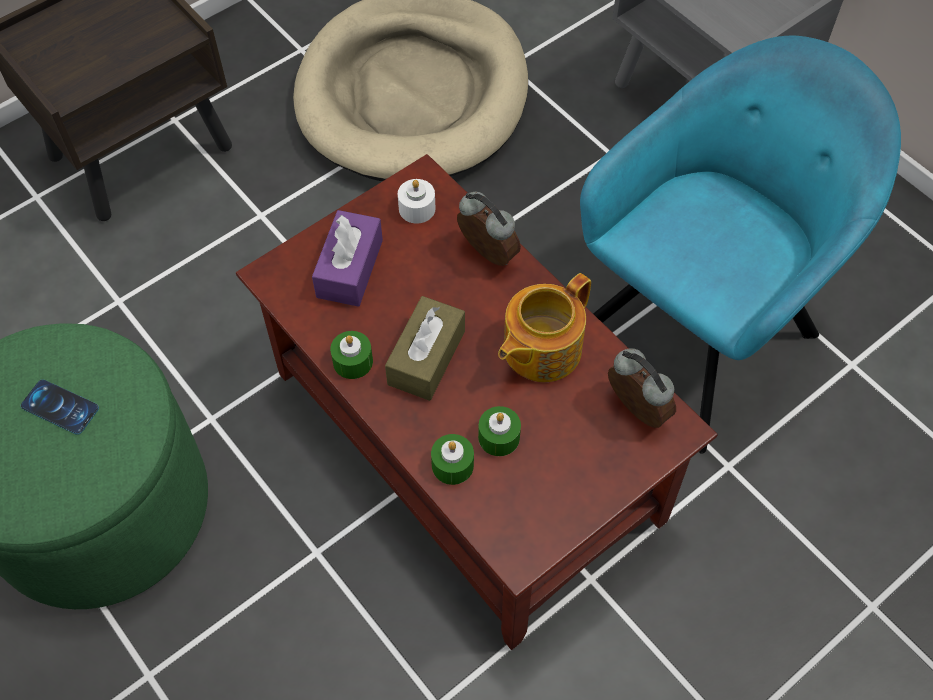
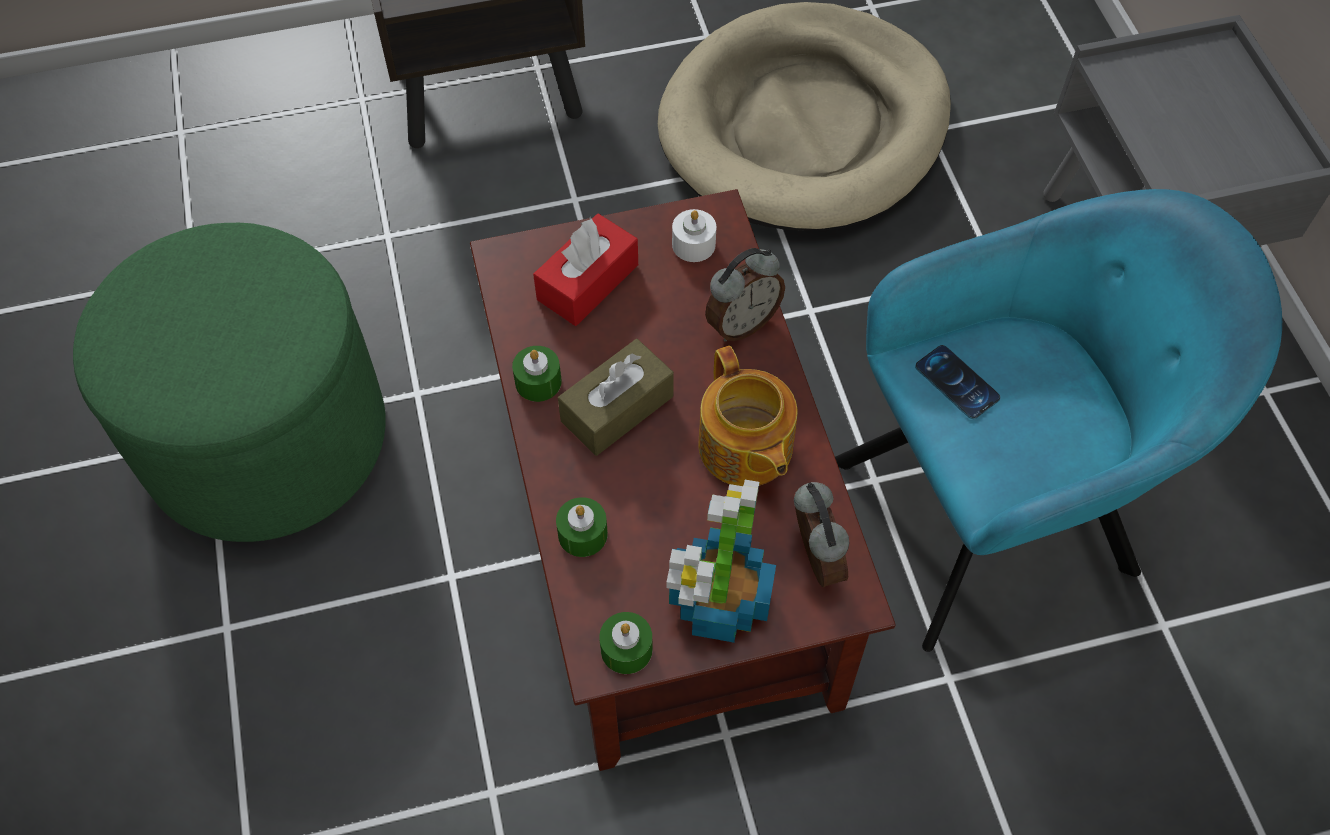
camera: 25 degrees right, 0 degrees up
(60, 407) = (232, 313): phone -> phone (957, 382)
(349, 268) = (588, 282): purple tissue box -> red tissue box
(486, 255) = (741, 323): alarm clock -> alarm clock turned 75 degrees clockwise
(499, 437) = (648, 525): green candle -> green candle (626, 649)
(540, 349) = (745, 448): teapot -> teapot turned 90 degrees counterclockwise
(582, 470) = (719, 600): none -> potted plant

